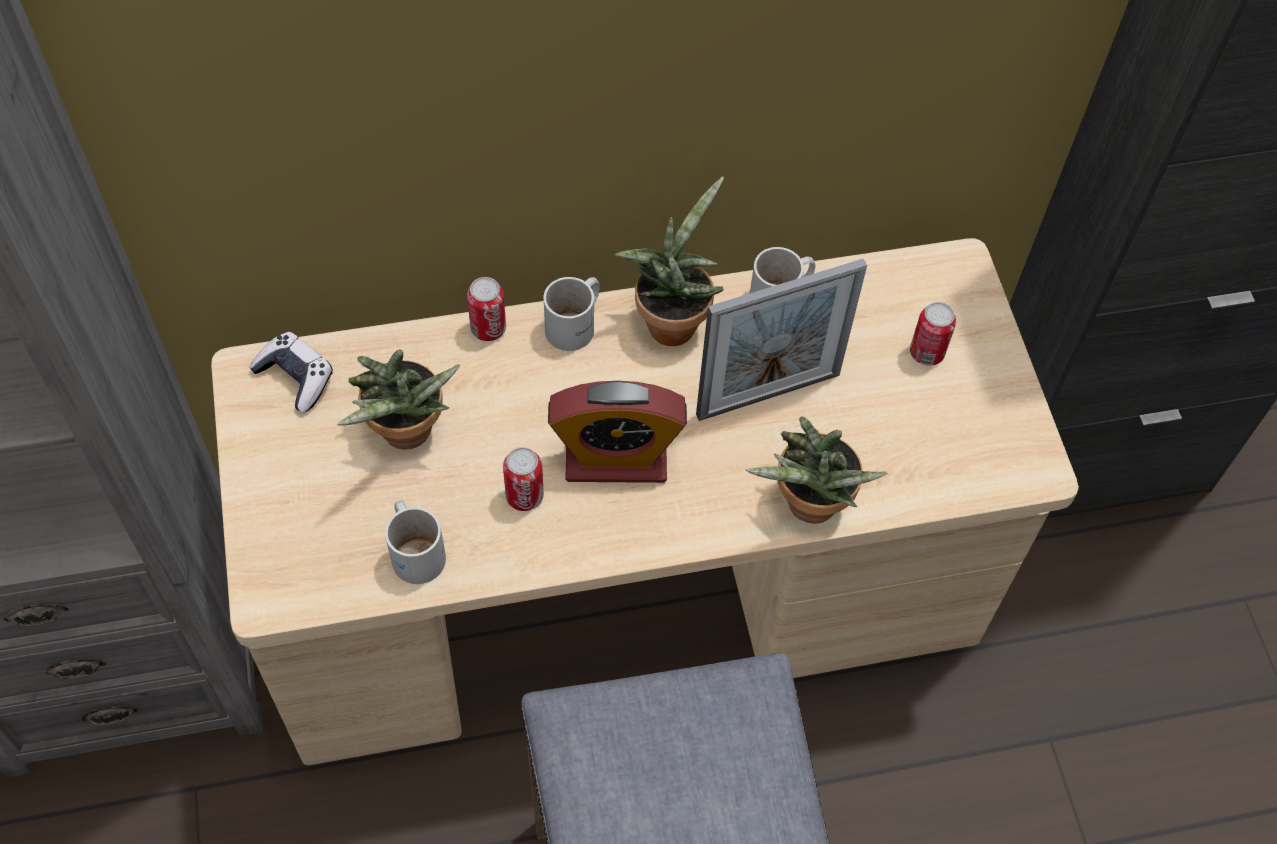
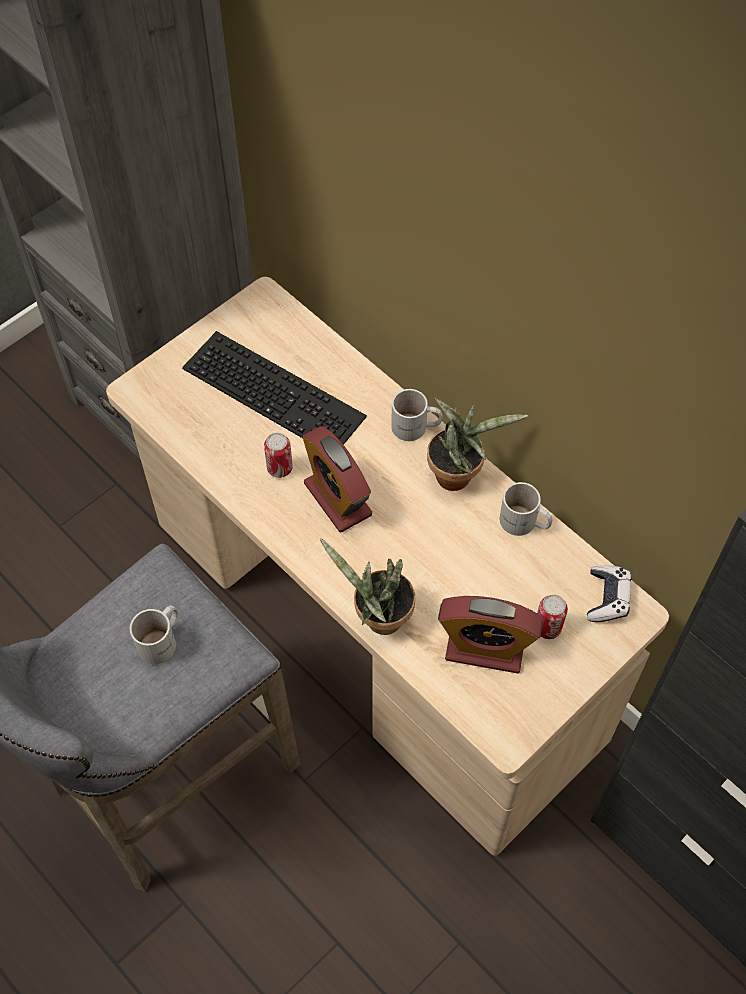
camera: 60 degrees right, 0 degrees up
(296, 377) = (276, 320): game controller -> game controller (607, 598)
(406, 436) = (277, 391): potted plant -> keyboard
(417, 549) = (210, 437): white mug -> white mug (162, 640)
(488, 328) = (378, 387): can -> none
(768, 395) = (444, 554): picture frame -> none
(915, 426) = (485, 649): none -> alarm clock

